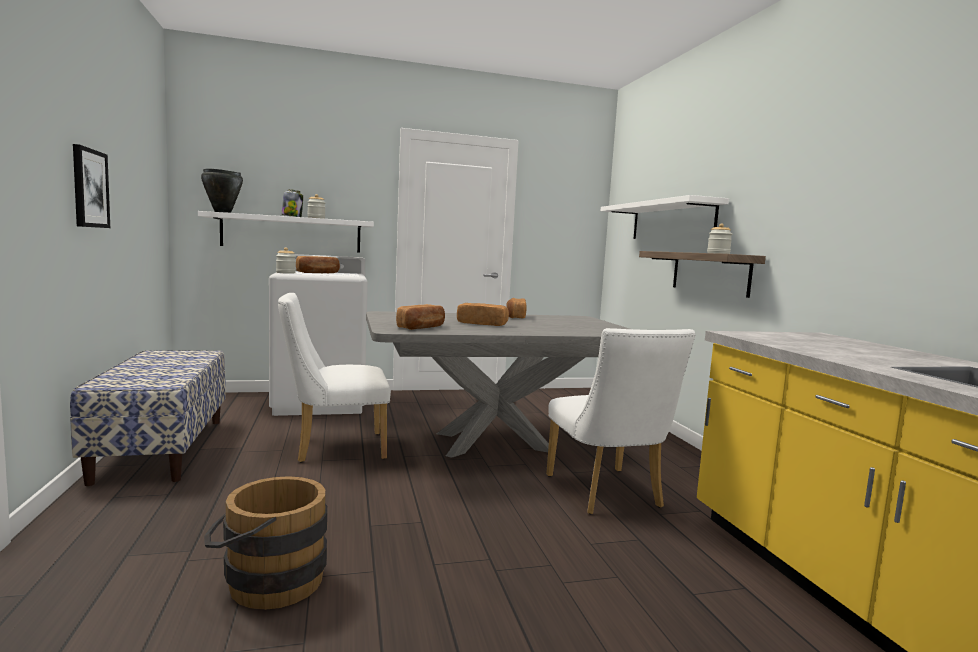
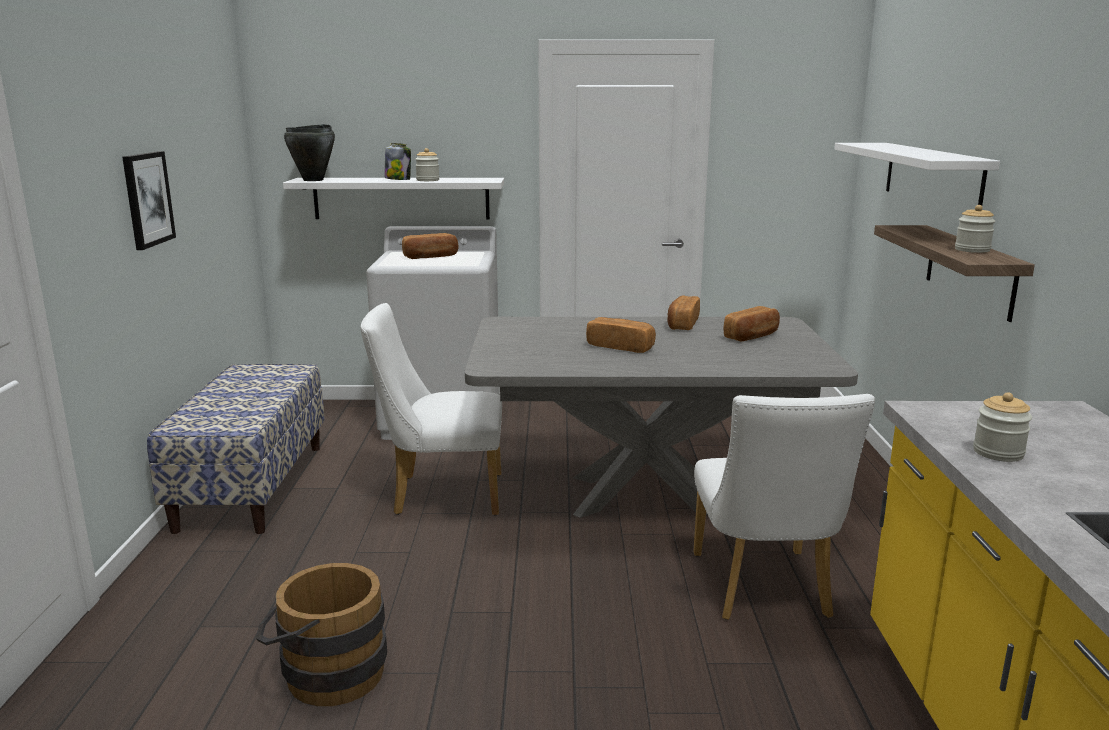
camera: 15 degrees right, 10 degrees up
(285, 273) = (388, 262): jar -> jar (998, 453)
(422, 327) = (533, 359): bread -> bread (752, 336)

